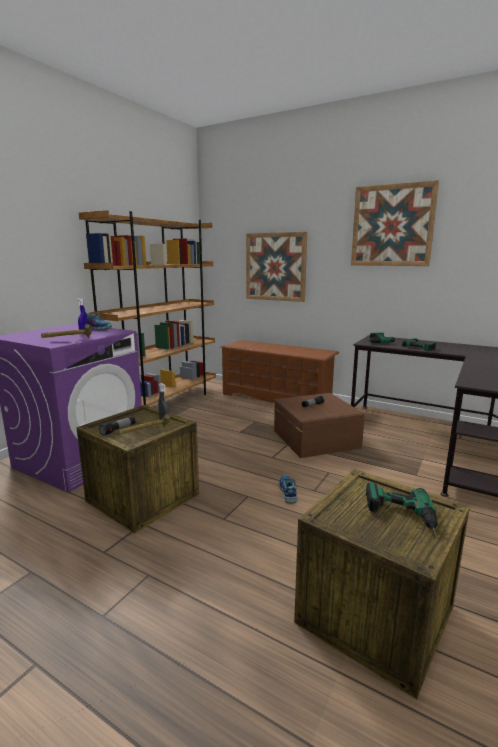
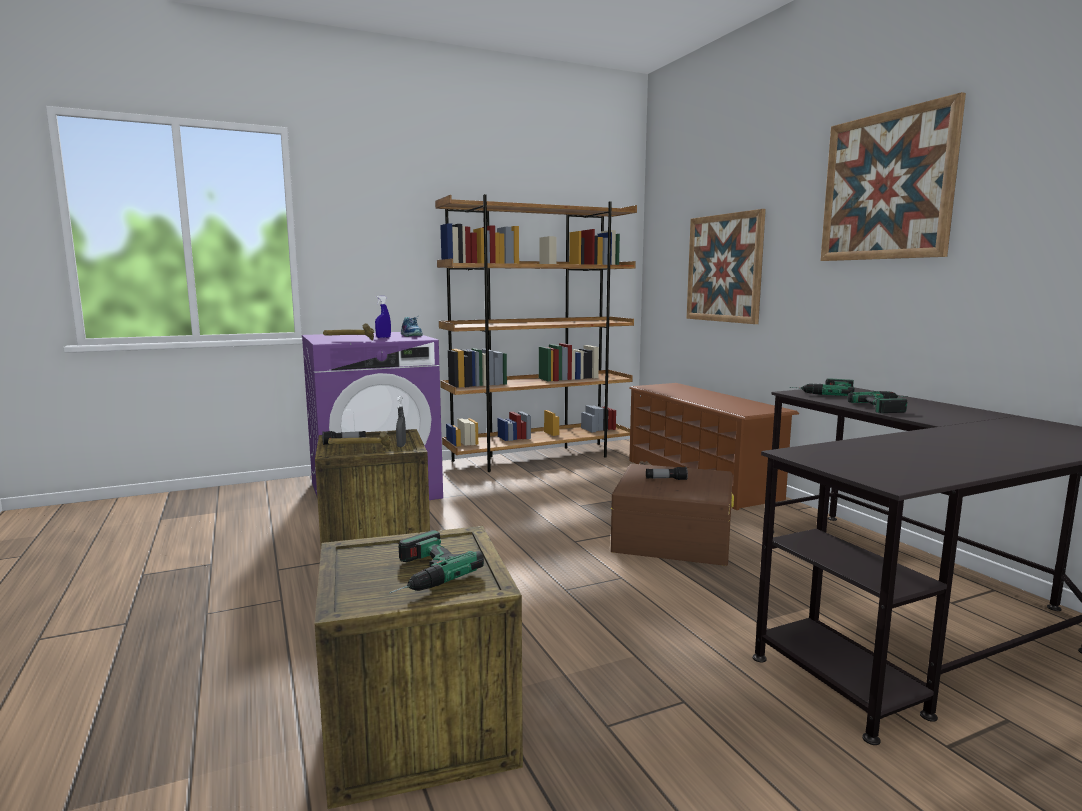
camera: 35 degrees right, 5 degrees down
(287, 492) = (528, 581): shoe -> none

